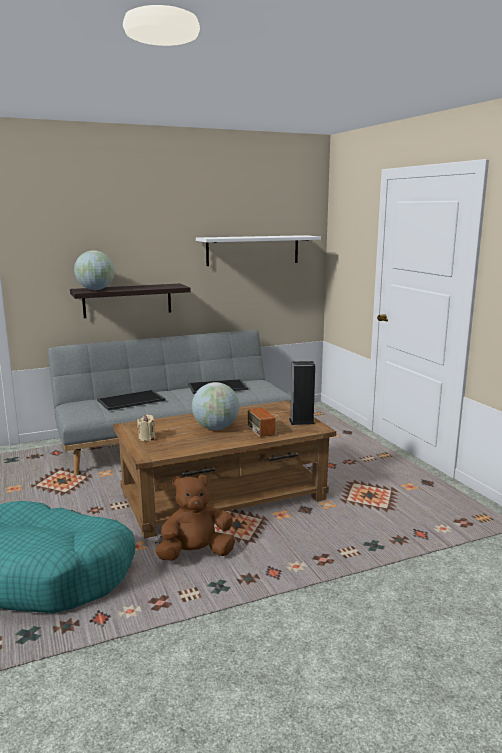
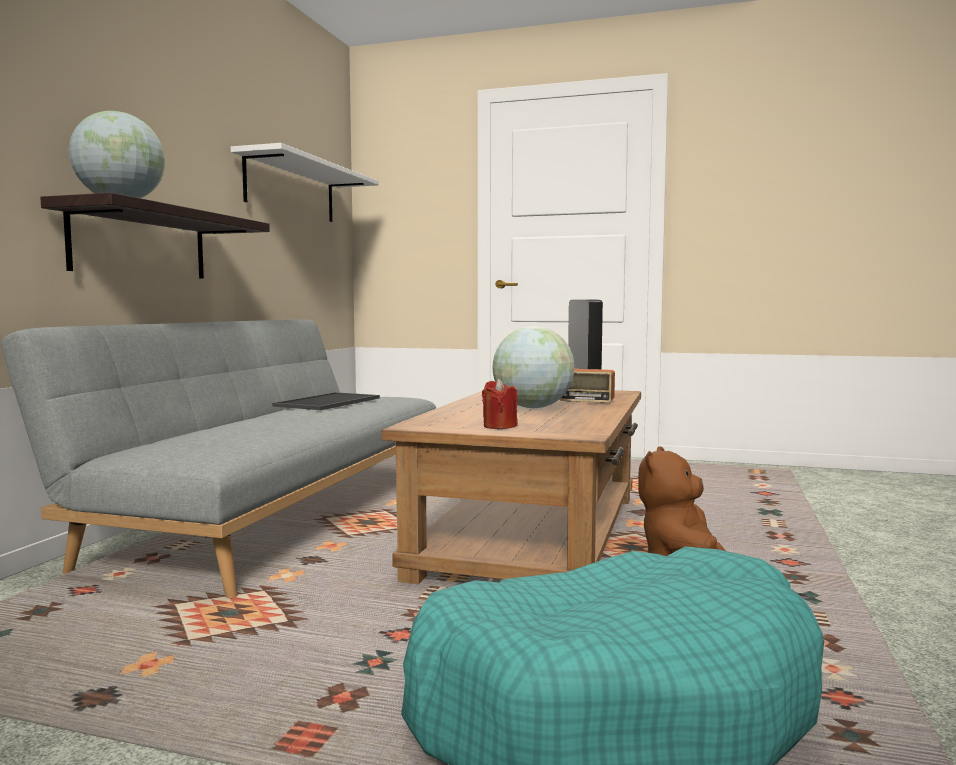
camera: 50 degrees left, 10 degrees down
(131, 401) = (250, 428): tray -> none
(147, 438) = (499, 426): beige candle -> red candle

